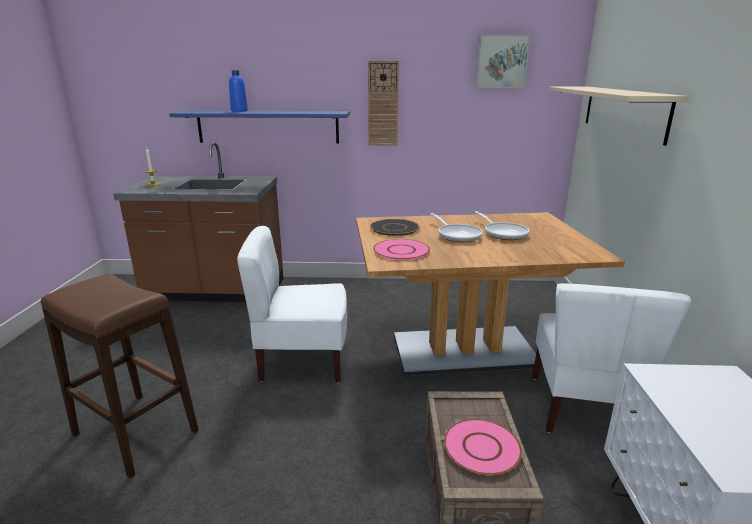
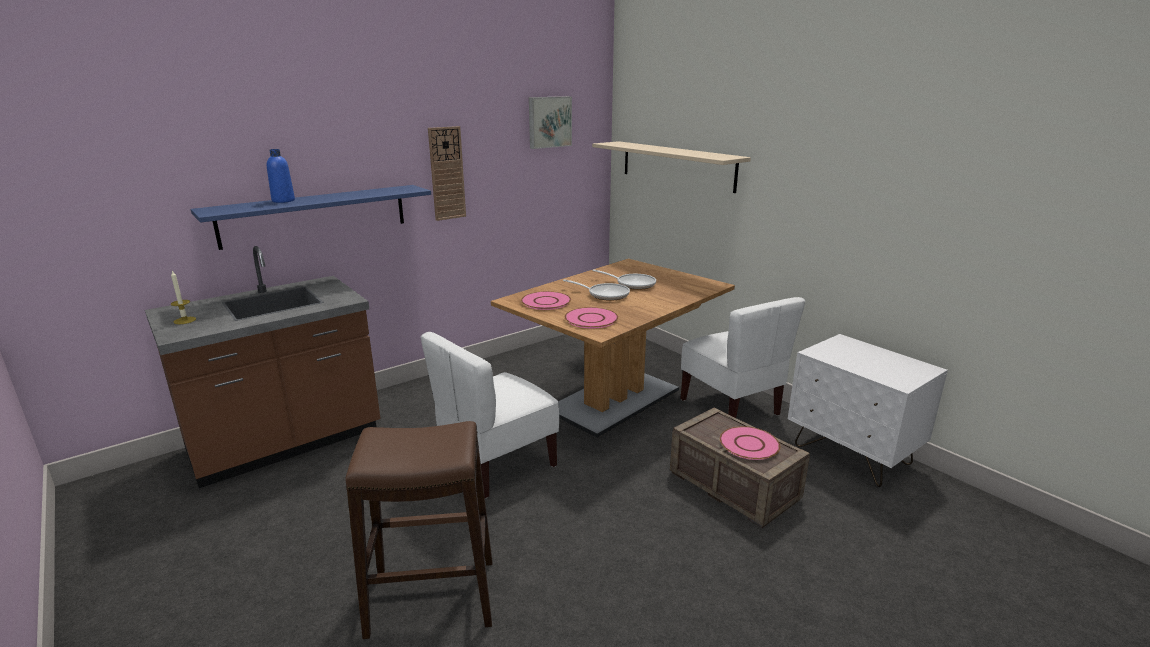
camera: 40 degrees left, 0 degrees up
(394, 228) = (546, 302): black plate -> pink plate

